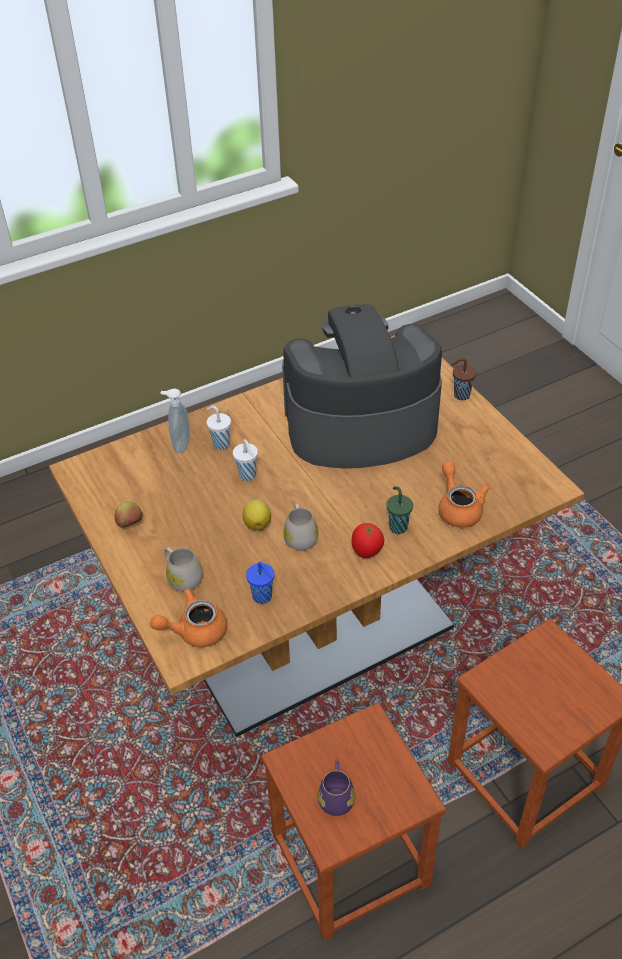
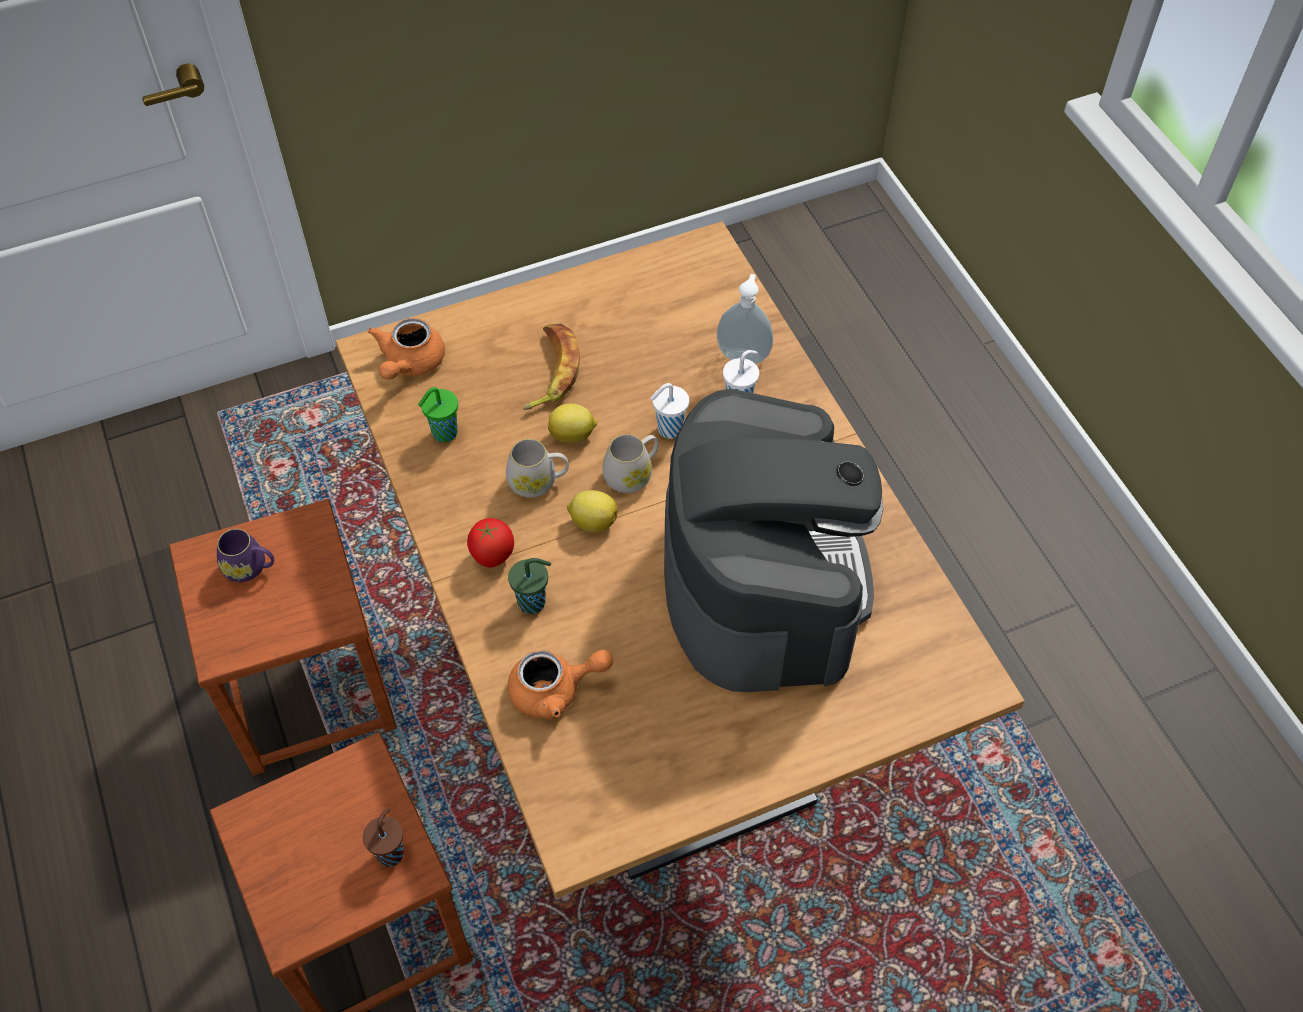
camera: 95 degrees right, 10 degrees up
(130, 524) = (598, 302): apple -> none
(182, 578) = (495, 353): white mug -> white mug (632, 474)
(194, 631) = (409, 363): orange teapot -> orange teapot turned 150 degrees counterclockwise
(198, 543) = (550, 371): none -> banana
(263, 597) = (443, 433): blue cup -> green cup
(329, 505) = (592, 521): none -> lemon
(460, 395) = (824, 746): brown cup -> brown cup (391, 852)

